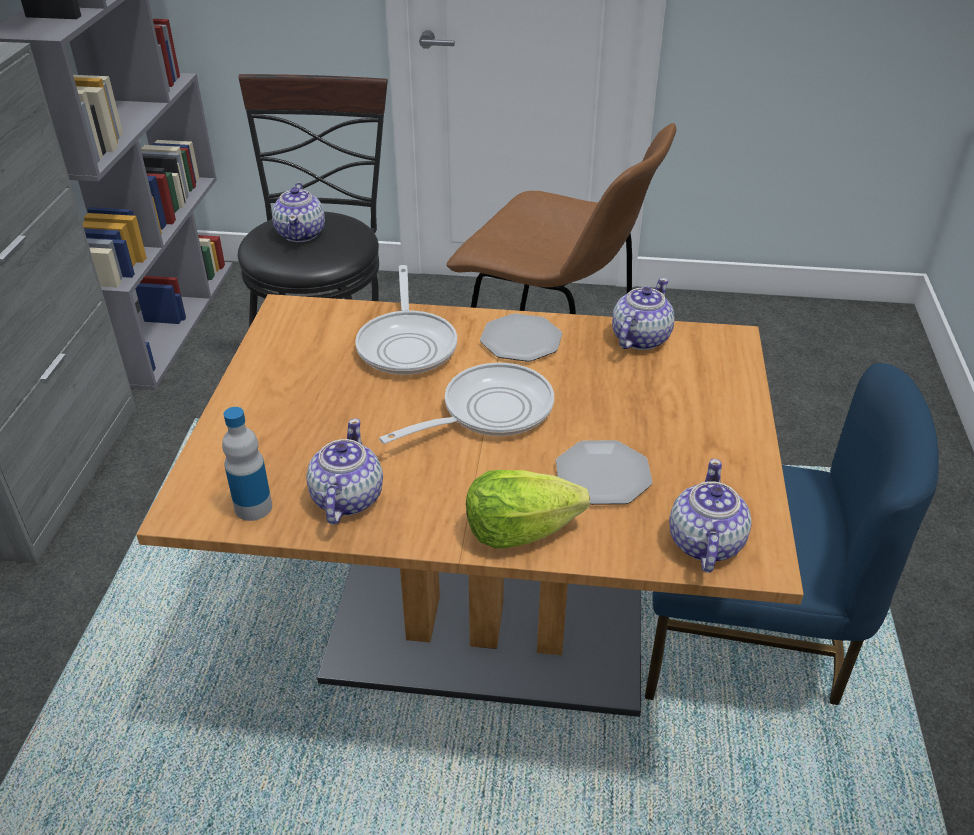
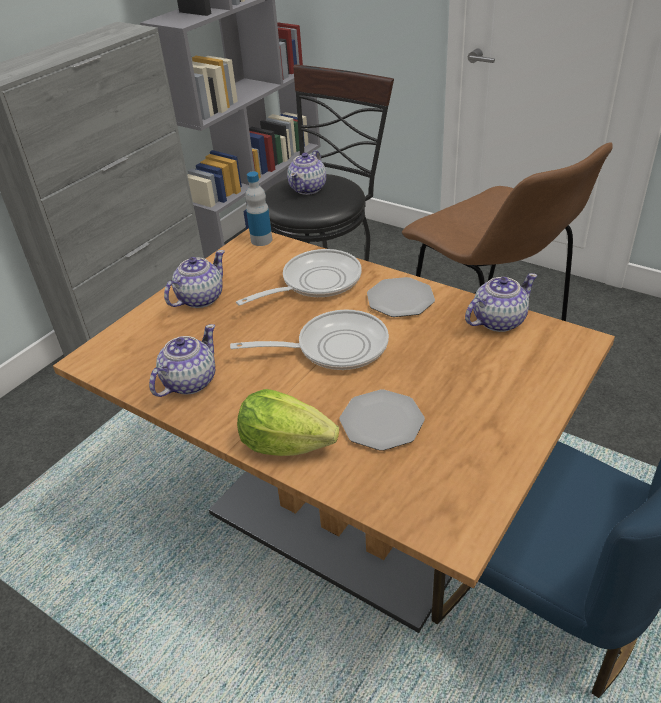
camera: 30 degrees right, 0 degrees up
(253, 507) = (129, 369): bottle -> bottle (261, 240)
(407, 344) = (315, 282): frying pan -> frying pan turned 150 degrees counterclockwise
(704, 543) = (421, 505): teapot -> teapot (199, 298)

